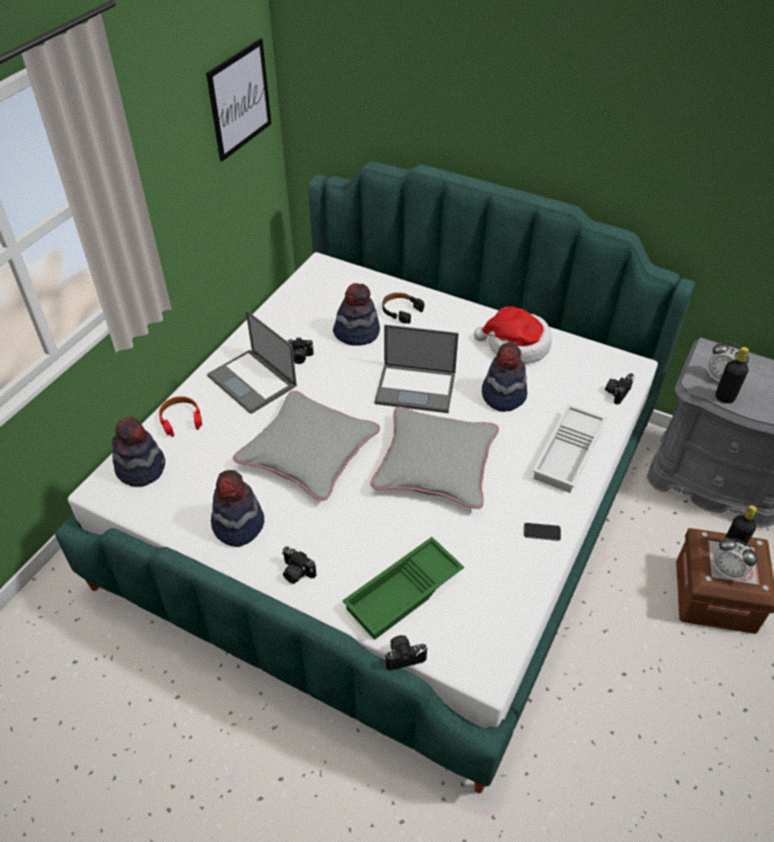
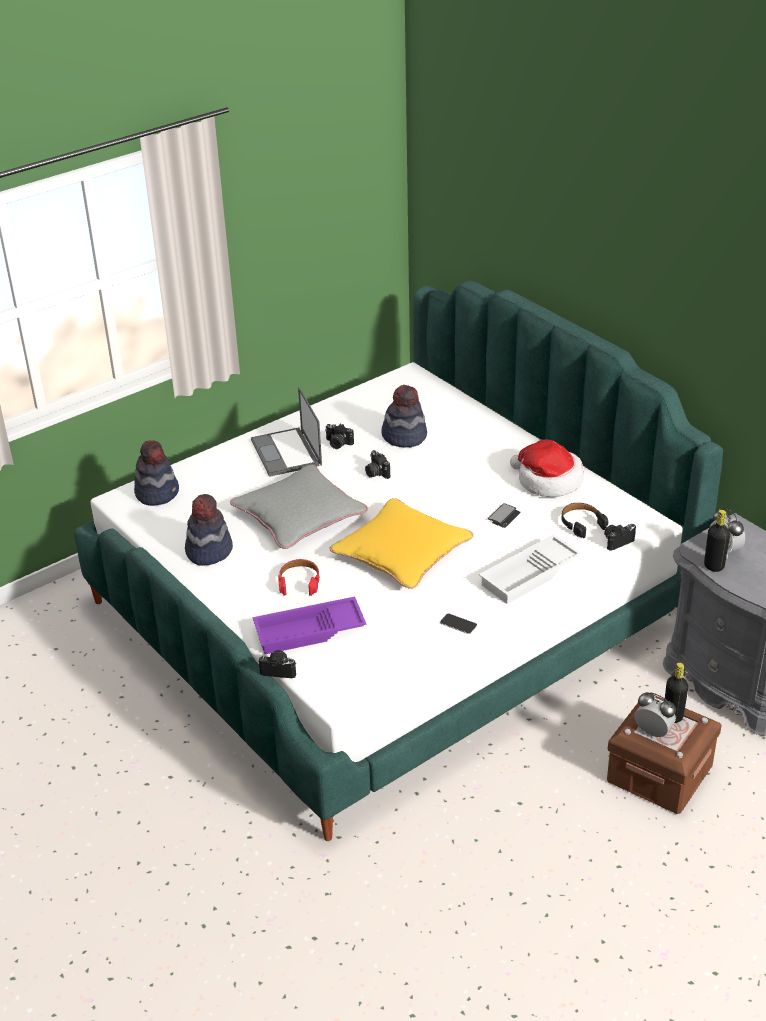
camera: 25 degrees right, 10 degrees down
(181, 419) = (209, 466): red headphones -> red headphones (299, 582)
(239, 99) = (357, 202): picture -> none
(296, 572) = (233, 595): camera -> camera (376, 473)
(401, 311) = (458, 428): black headphones -> black headphones (581, 523)
(404, 594) = (309, 632): green tray -> purple tray
(416, 388) = (427, 492): laptop -> none
(435, 464) = (402, 552): grey pillow -> yellow pillow
(503, 395) = (504, 516): hat -> phone
(727, 571) = (653, 732): alarm clock -> alarm clock turned 150 degrees clockwise

